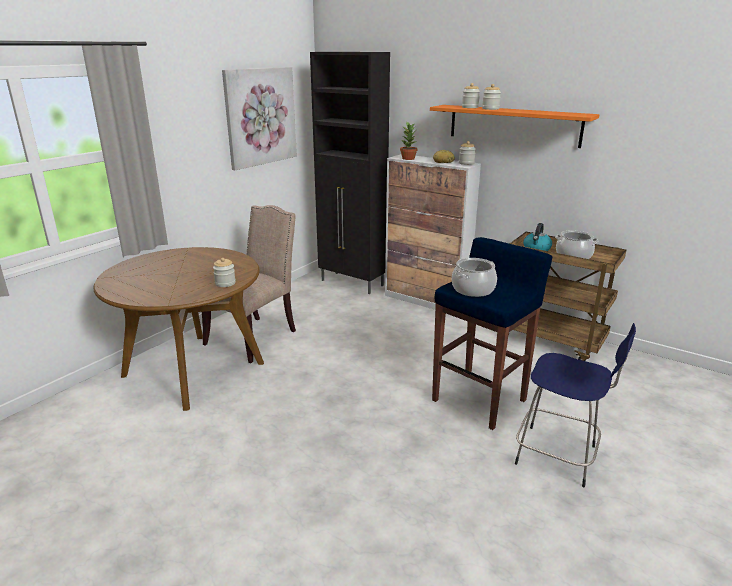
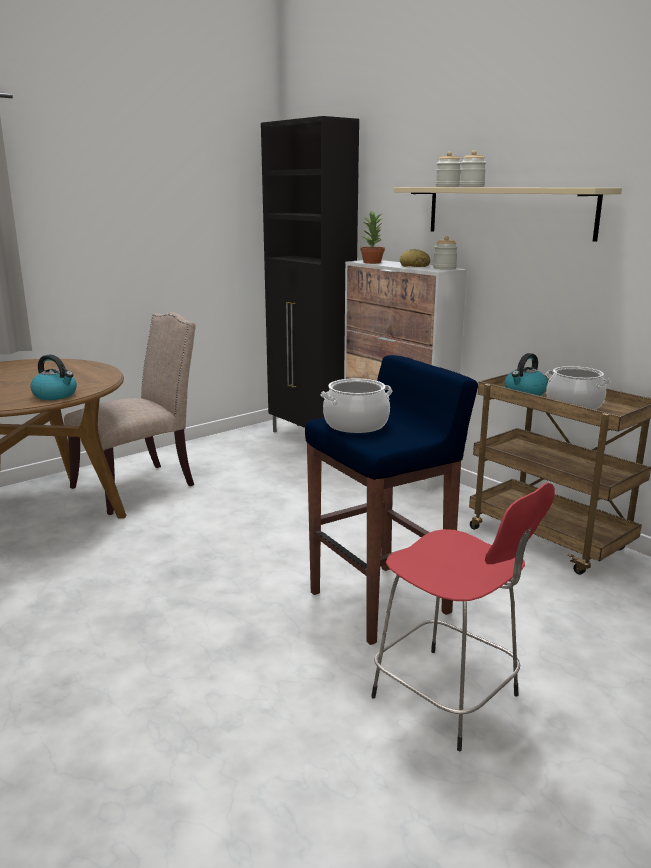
camera: 15 degrees right, 5 degrees down
(225, 283) = (56, 395): jar -> kettle
(260, 117) = (191, 205): picture -> none
(513, 125) = (508, 212): orange shelf -> beige shelf
(559, 456) = (449, 699): blue stool -> red stool

